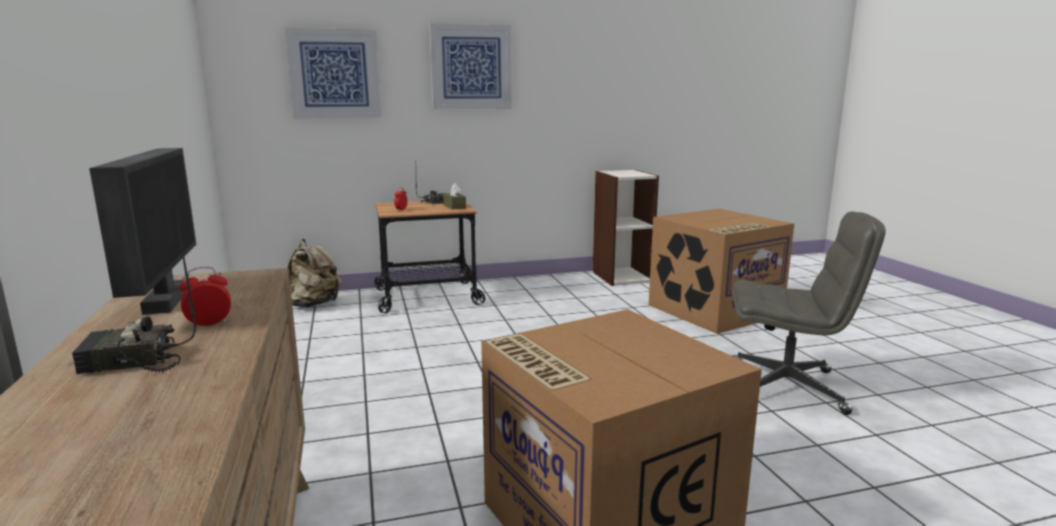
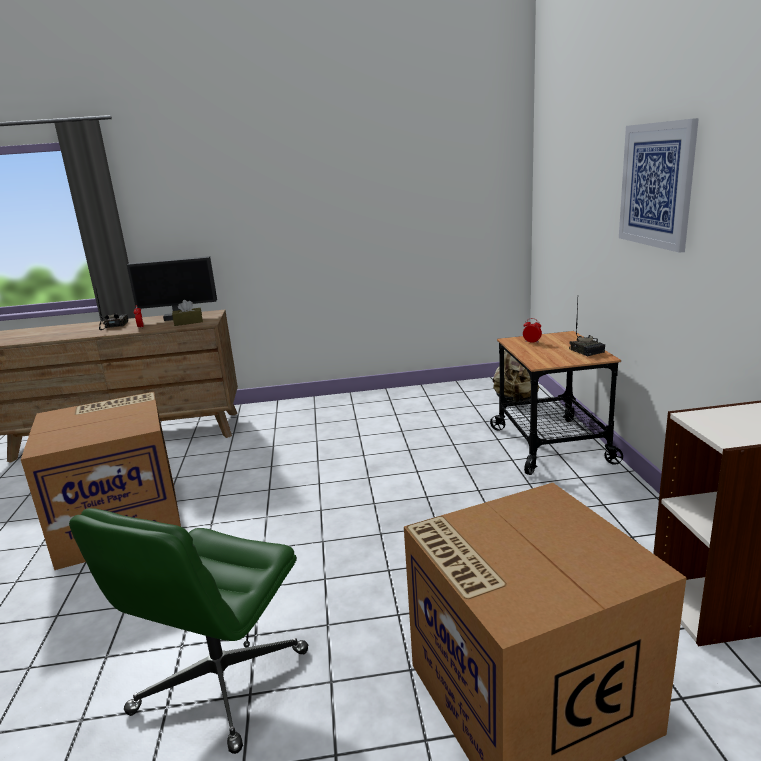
camera: 100 degrees right, 5 degrees up
(334, 74) = (575, 188): picture -> none
(454, 206) = (558, 359): brown tissue box -> brown tissue box (188, 322)
(787, 387) = (220, 683): grey office chair -> green office chair

